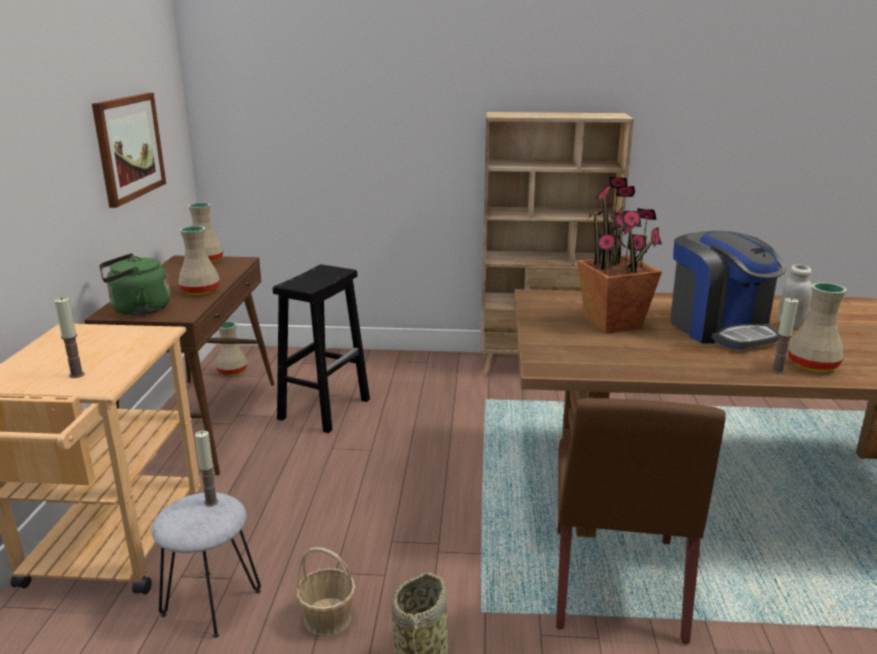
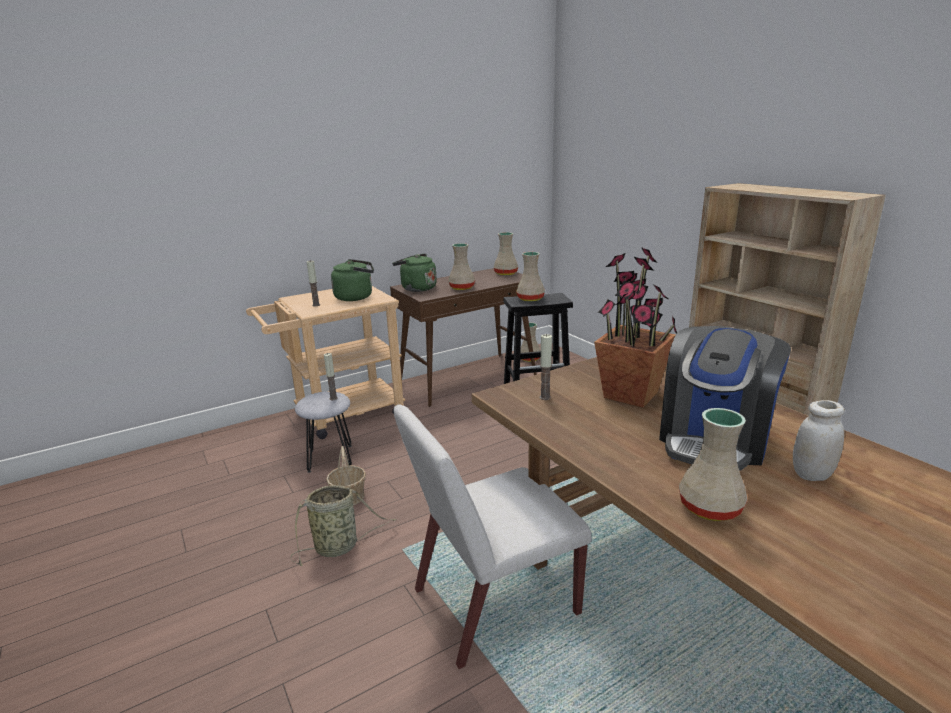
camera: 55 degrees right, 0 degrees up
(110, 344) = (356, 297): none -> green kettle
(129, 147) = (470, 189): picture -> none
(308, 280) = (529, 299): none -> beige vase
(616, 584) = (493, 602): brown chair -> white chair
(777, 371) = (657, 490): candle -> candle (545, 397)

